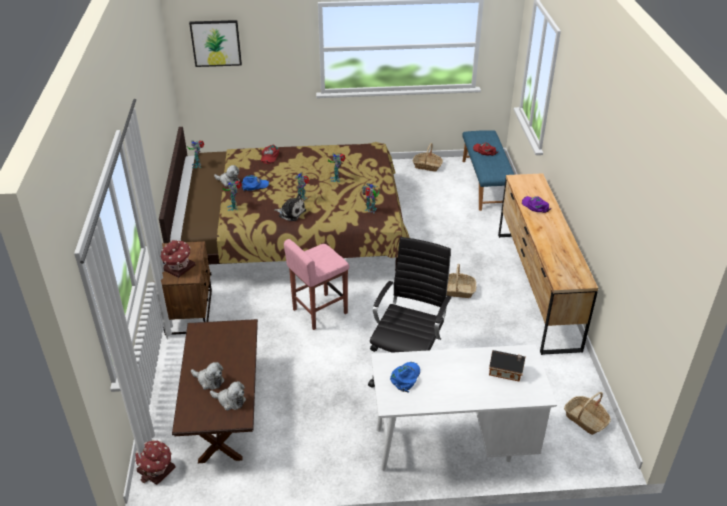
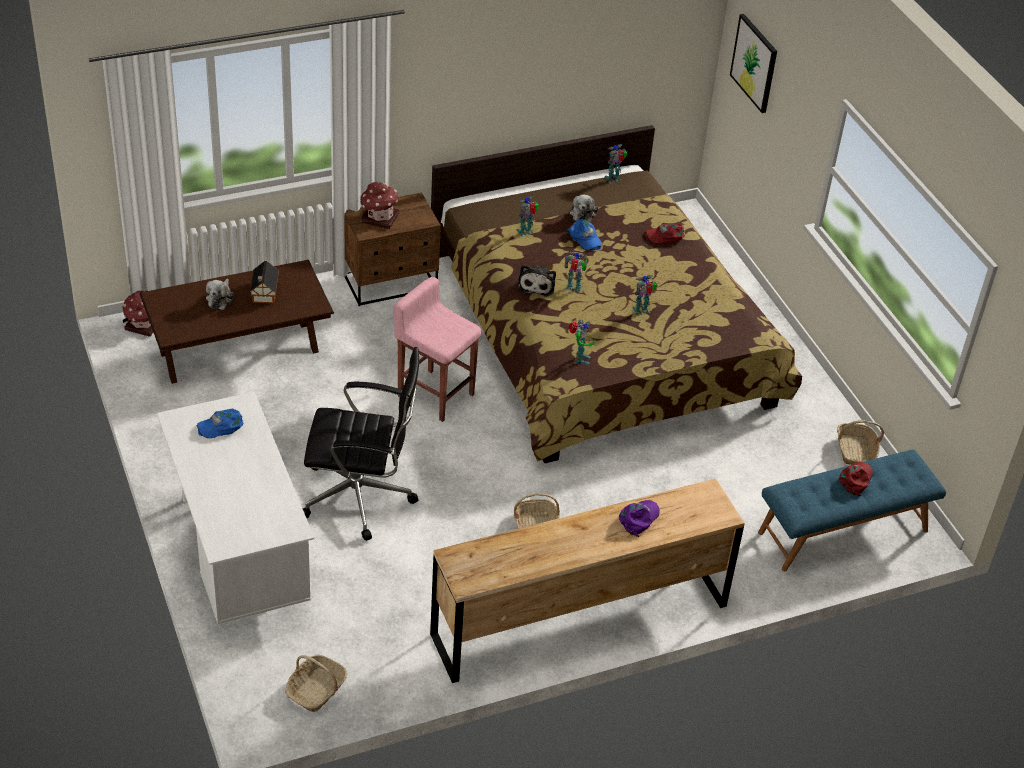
camera: 70 degrees right, 5 degrees up
(230, 401) = (194, 321): plush toy -> none
(405, 377) = (221, 426): blue cap -> blue cap turned 150 degrees clockwise
(507, 371) = (255, 513): toy house -> toy house (264, 293)

